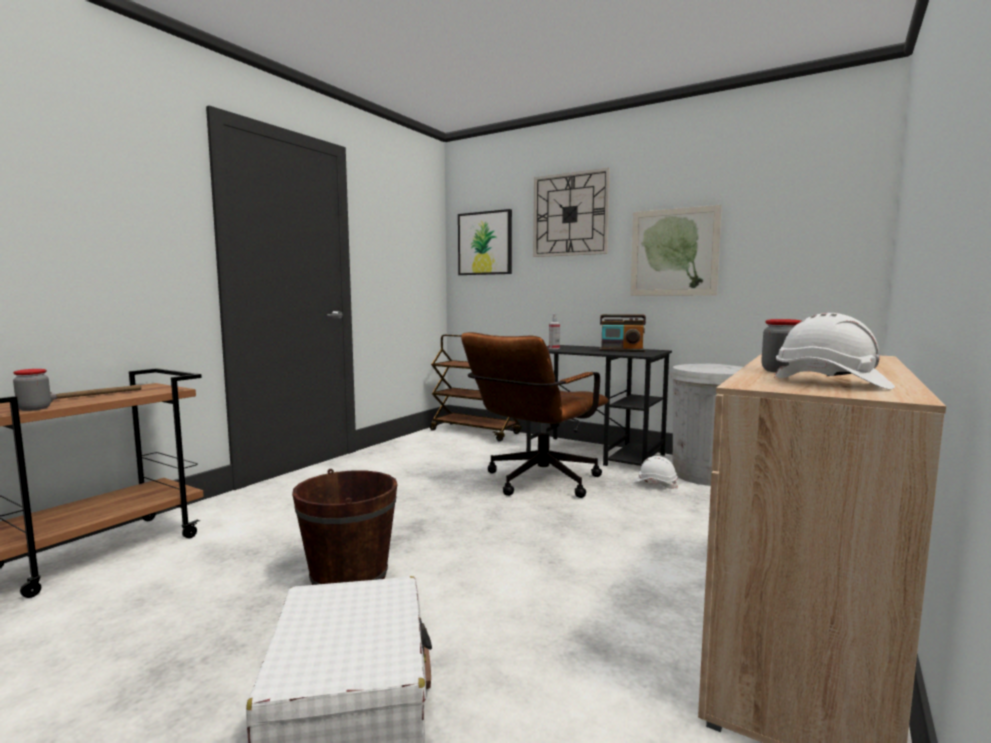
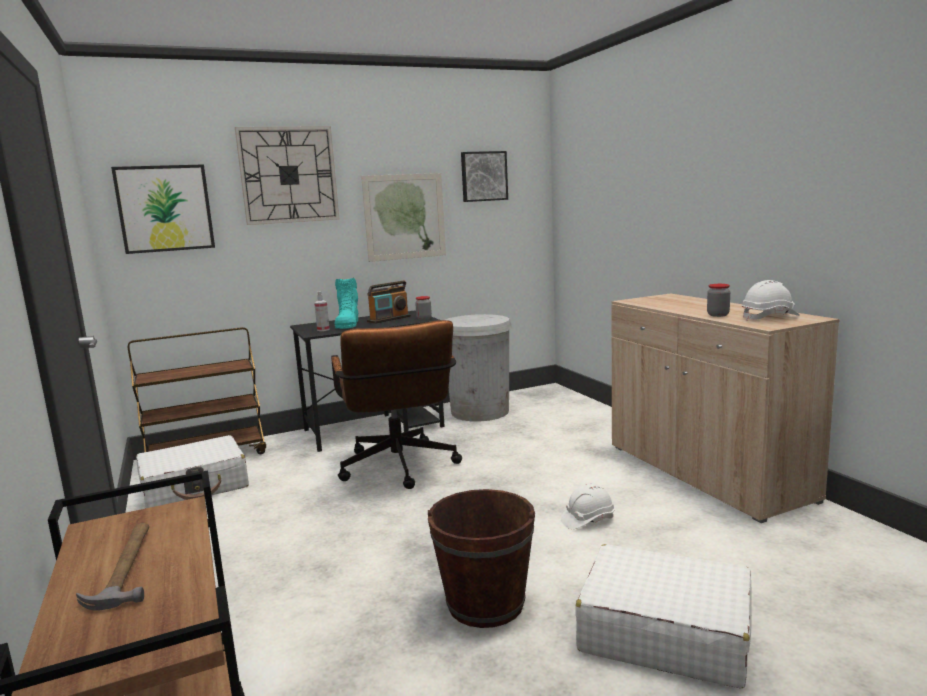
camera: 55 degrees left, 5 degrees up
(34, 408) = (185, 607): jar -> jar (424, 319)
(433, 443) = (195, 486): none -> white suitcase
(583, 348) = (347, 324): none -> turquoise boot
(655, 484) = (471, 432): white hard hat -> white hard hat (587, 519)
(780, 206) = (483, 176): none -> picture

